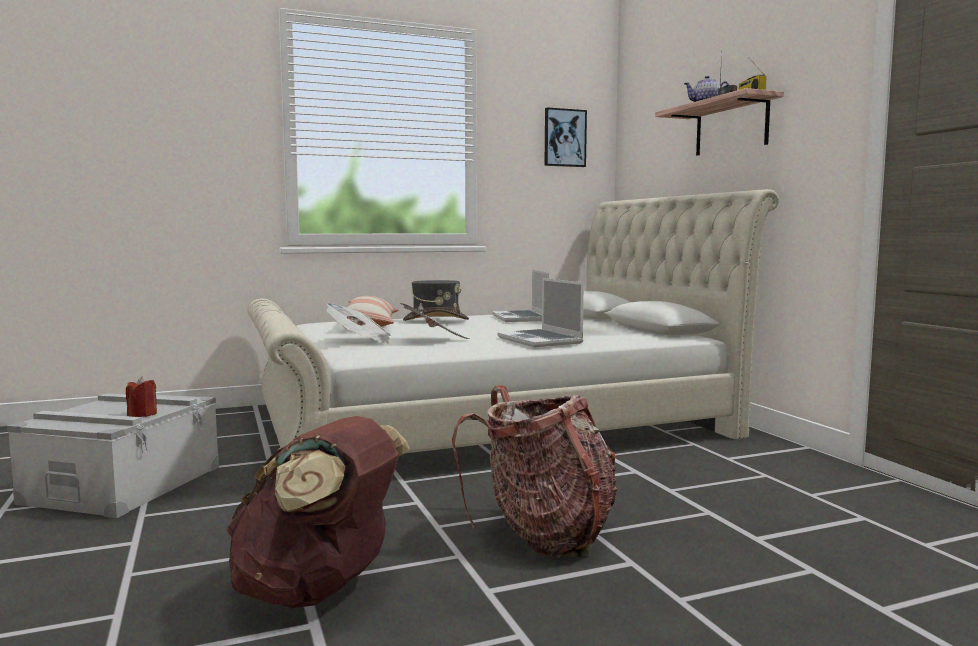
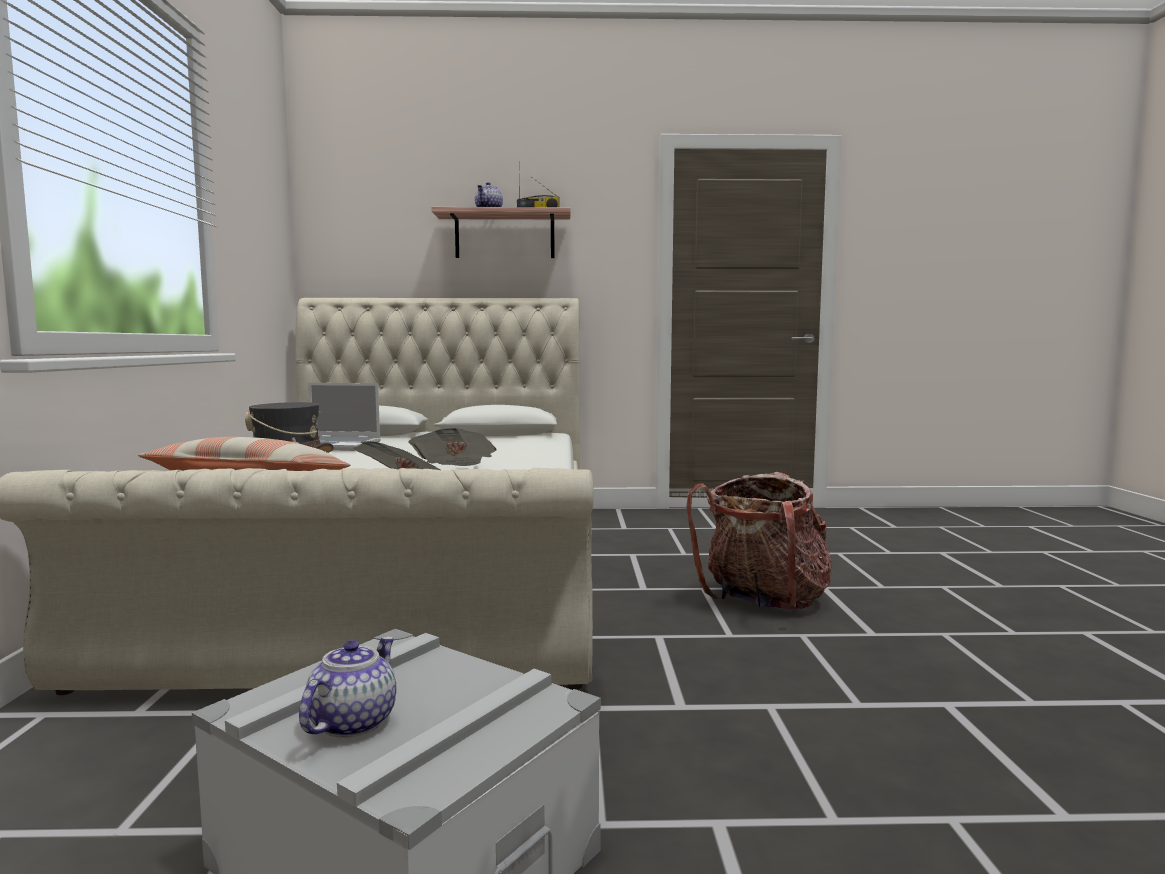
camera: 70 degrees left, 0 degrees up
(104, 407) = (352, 722): none -> teapot
(142, 414) = (472, 679): red candle -> none
(318, 591) = (877, 698): brown backpack -> none
(541, 340) = (519, 453): laptop -> none
(564, 138) = (266, 211): picture -> none

